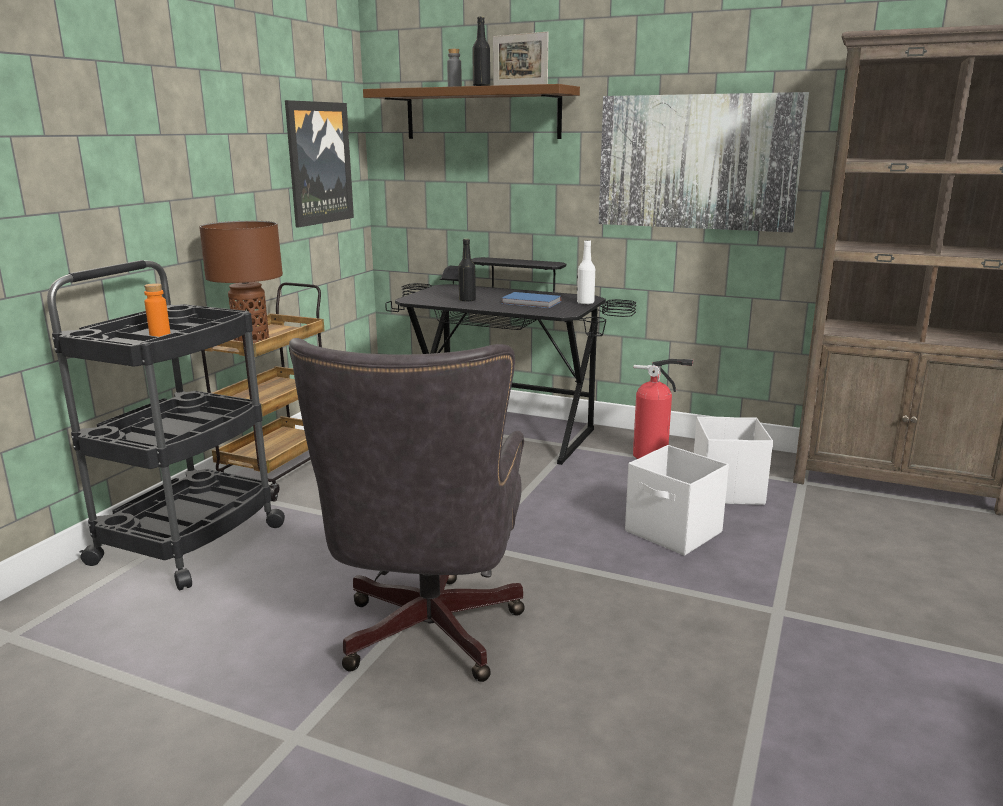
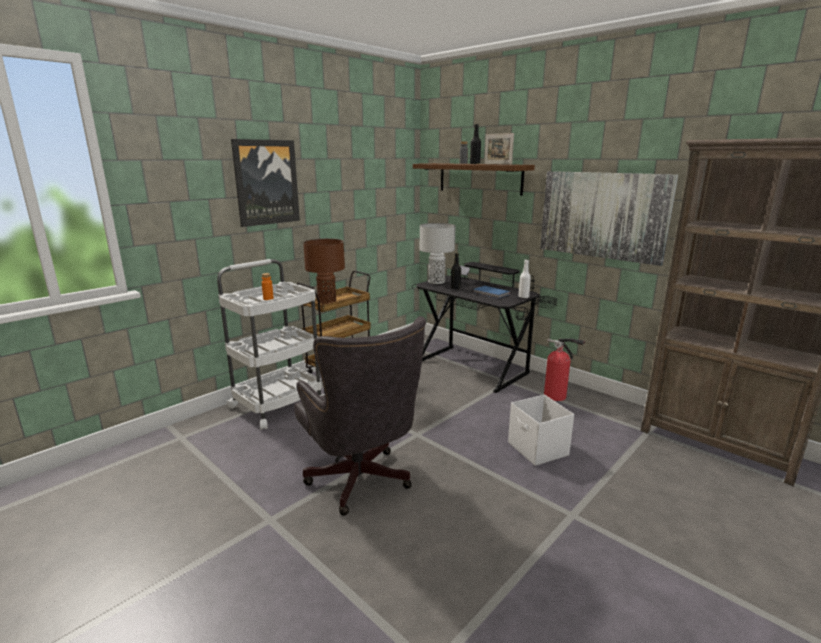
camera: 20 degrees right, 0 degrees up
(190, 544) = (278, 405): black cart -> white cart
(319, 163) = (386, 204): picture -> picture (266, 182)
(427, 294) = (436, 282): none -> white table lamp
(428, 637) = (361, 482): grey office chair -> grey office chair turned 60 degrees counterclockwise
(727, 490) = (591, 428): white storage box -> none

